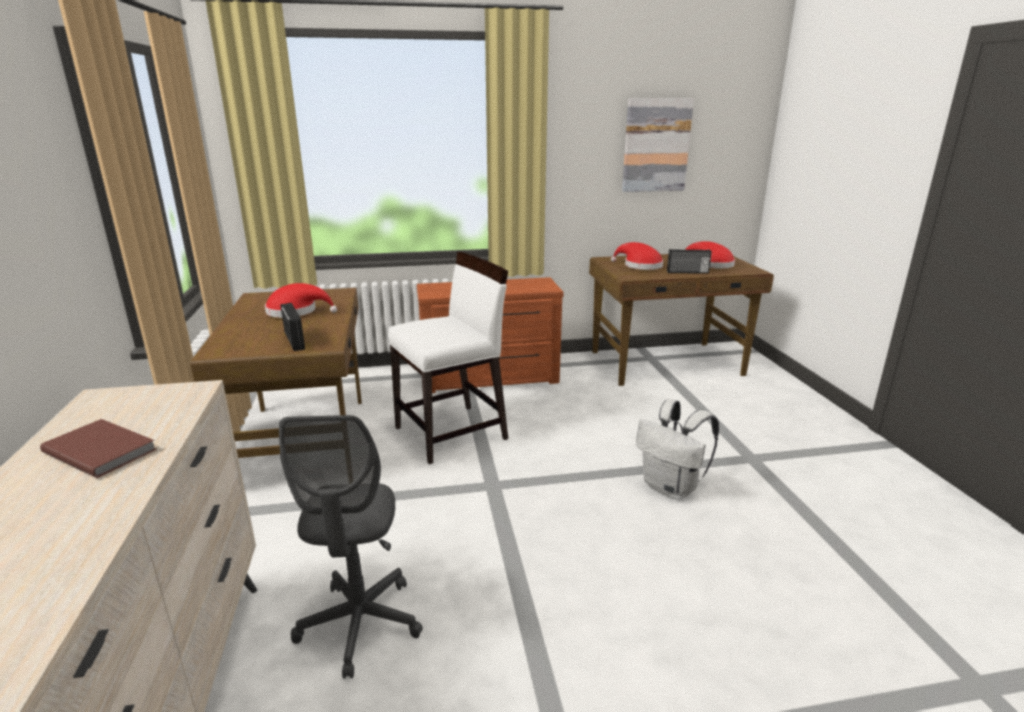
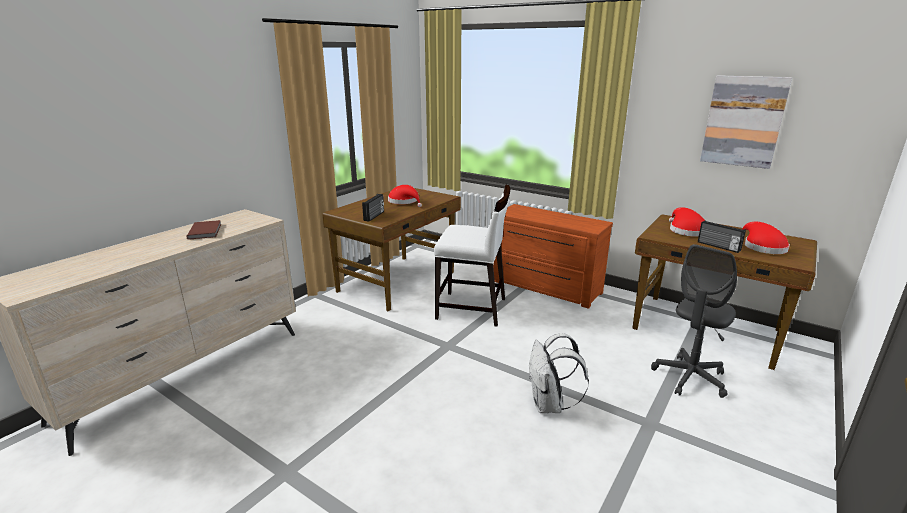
camera: 45 degrees right, 0 degrees up
(360, 624) = (304, 370): grey office chair -> grey office chair (690, 378)

